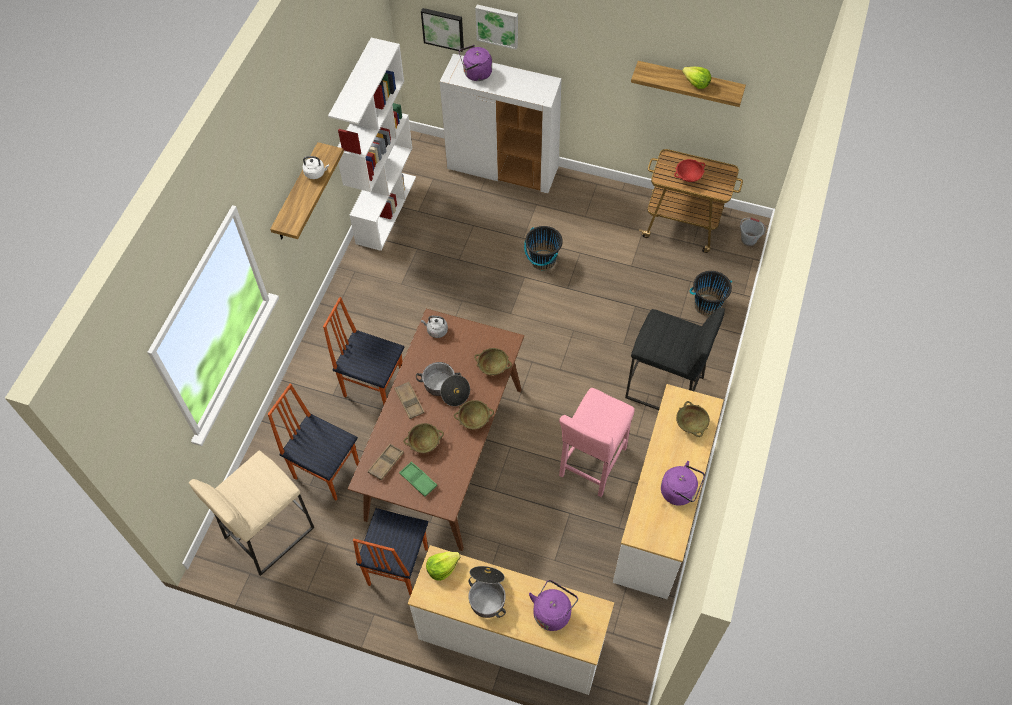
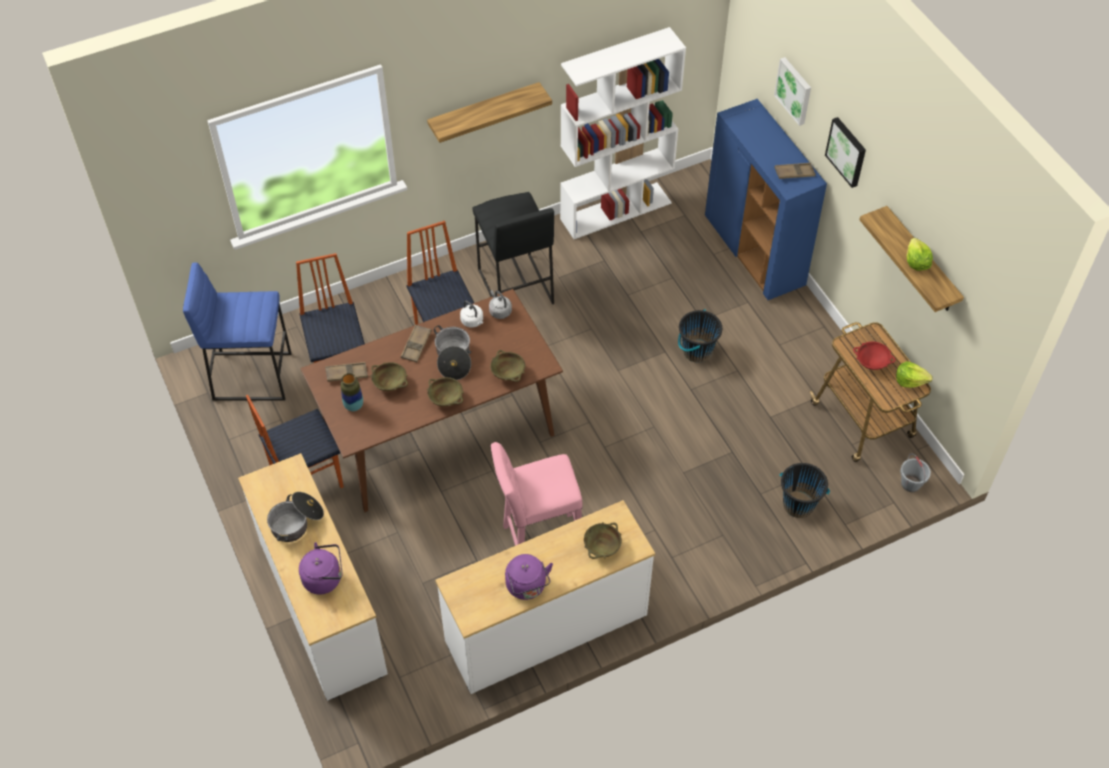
camera: 45 degrees right, 5 degrees down
(269, 532) = (252, 375): beige stool -> blue stool
(316, 173) = (509, 104): white kettle -> white kettle (473, 321)
(418, 480) = (353, 405): green tray -> vase
(442, 567) = (289, 476): lettuce -> lettuce (910, 380)
(443, 28) = (757, 66): picture -> picture (847, 151)
(476, 74) = (755, 128): purple kettle -> none
(503, 168) = (755, 251): white cabinet -> blue cabinet
(534, 86) = (794, 173): none -> brown tray
(664, 388) = (673, 537): black stool -> black stool (514, 286)

